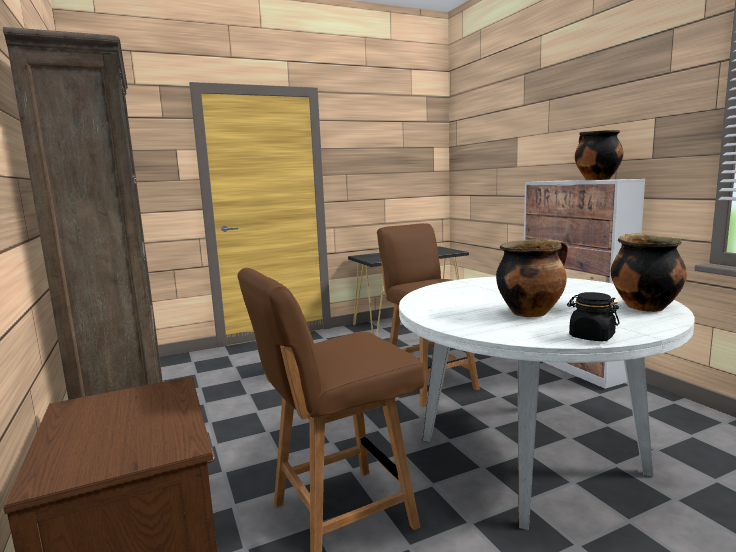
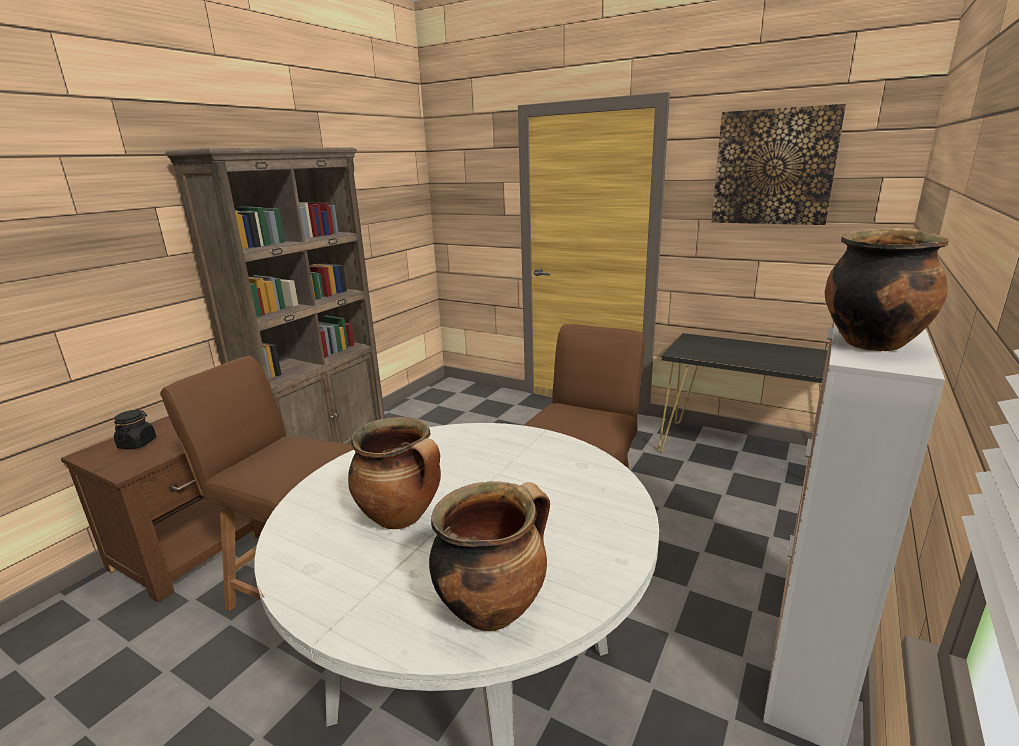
camera: 55 degrees right, 10 degrees up
(384, 140) = (773, 167): none -> picture
(591, 337) = (304, 582): black jar -> black jar (137, 443)

